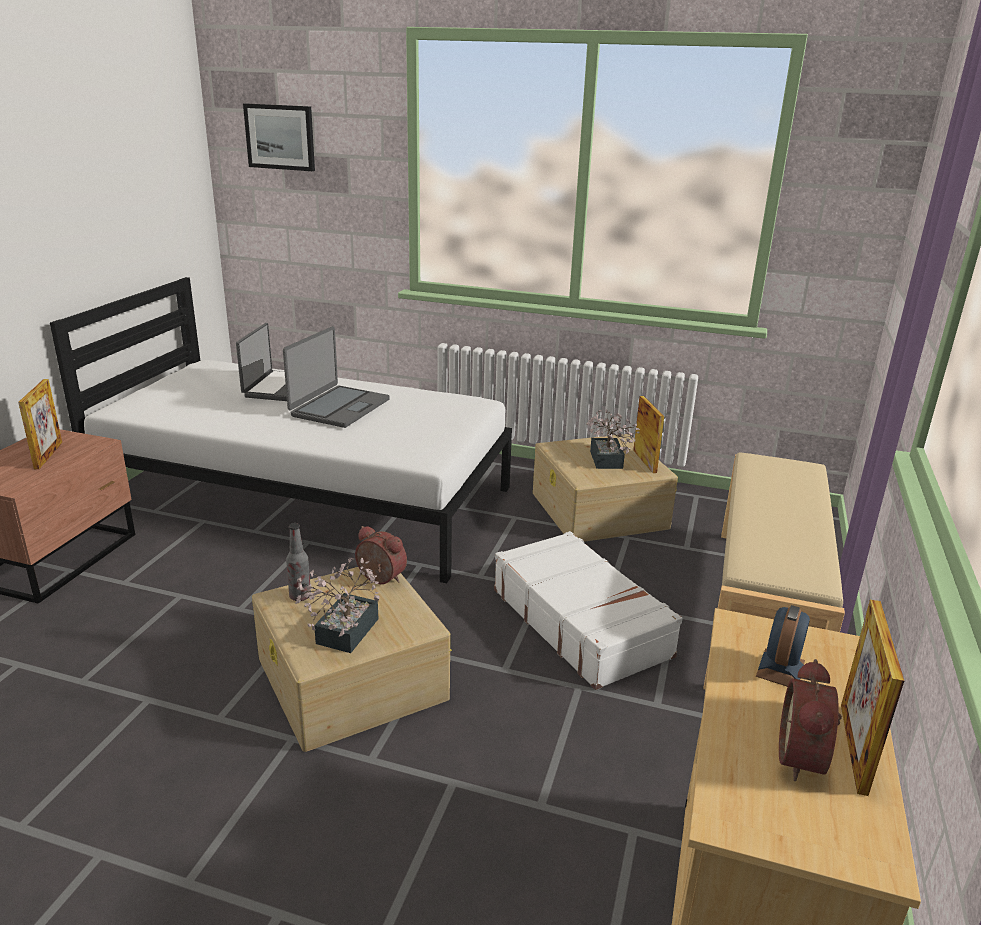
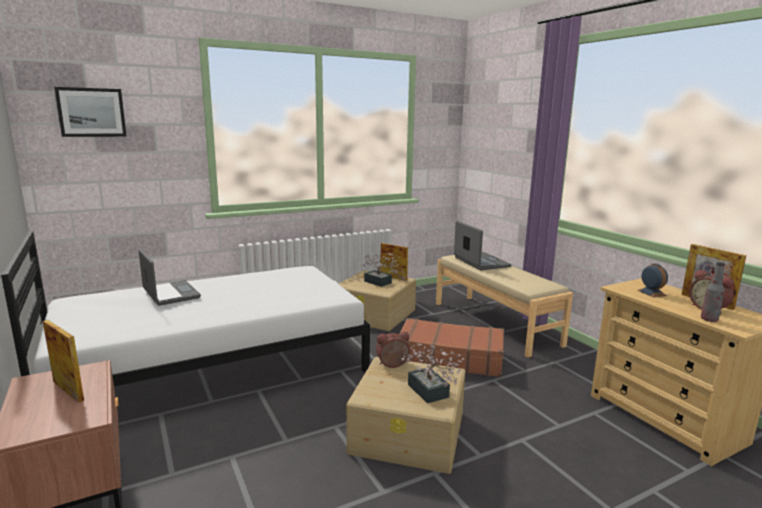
camera: 45 degrees left, 10 degrees down
(300, 596) = (374, 391): bottle -> bottle (709, 319)
(339, 407) = (236, 292): laptop -> laptop (480, 262)
(580, 622) = (449, 357): white suitcase -> brown suitcase

